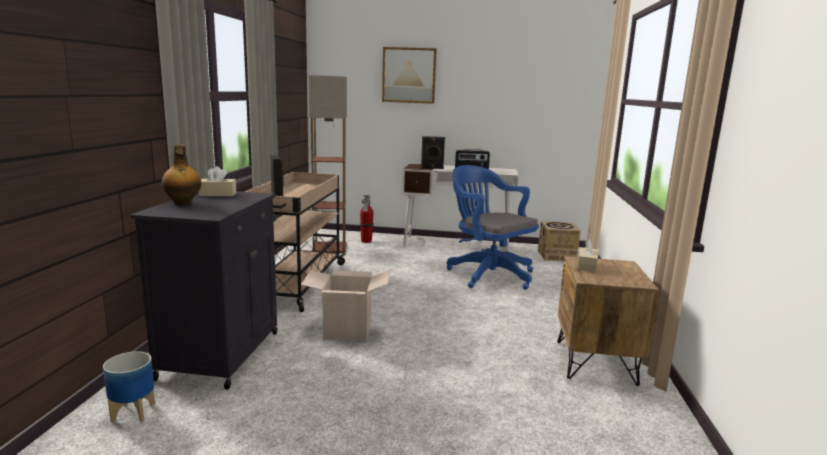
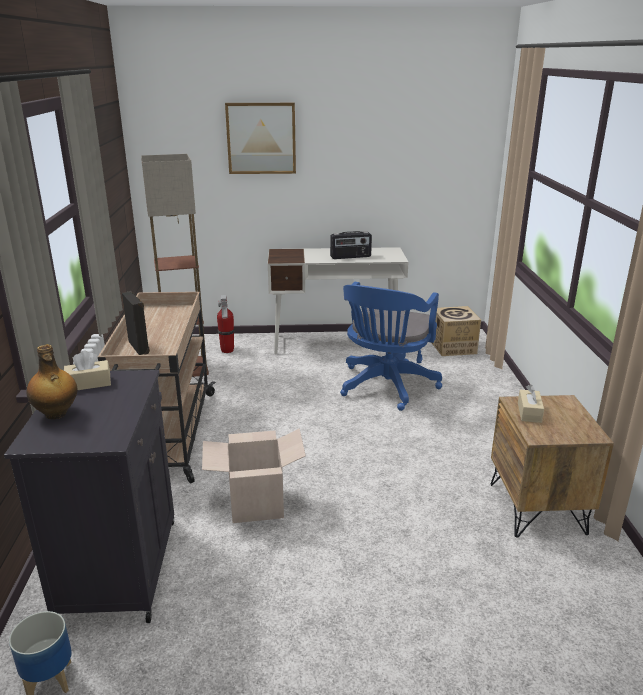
camera: 10 degrees left, 10 degrees up
(432, 168) = (302, 258): black speaker -> none
(487, 274) = (386, 387): blue office chair -> blue office chair turned 105 degrees counterclockwise

